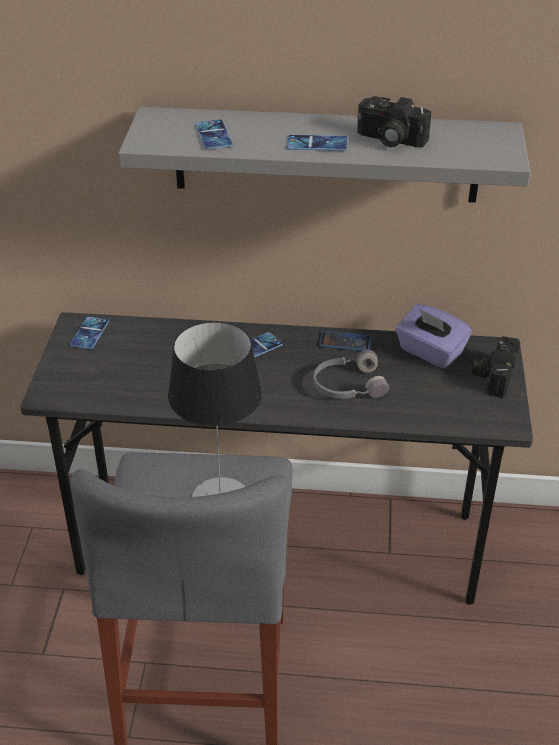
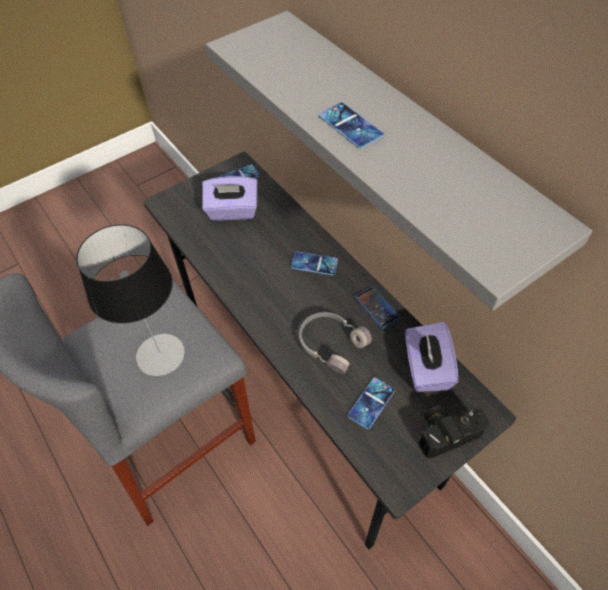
camera: 50 degrees right, 15 degrees up
(126, 359) = (232, 211): none -> purple tissue box
(213, 135) = (289, 67): phone -> phone (371, 403)
(389, 140) = (418, 162): camera -> none

